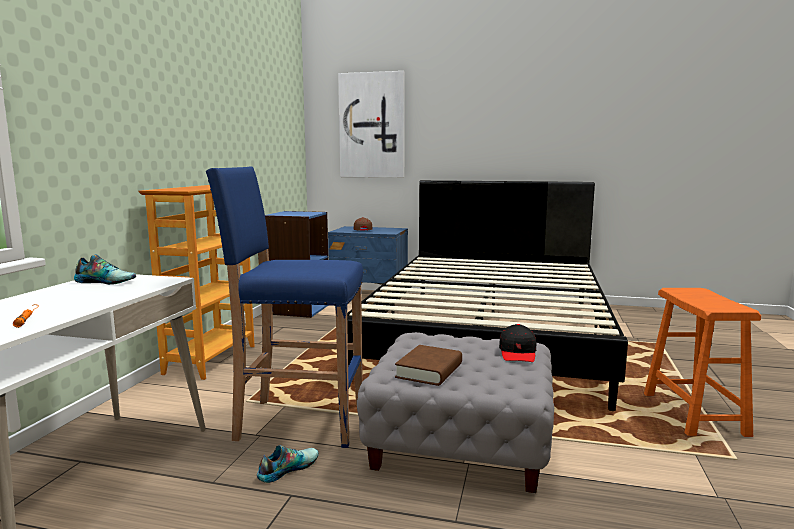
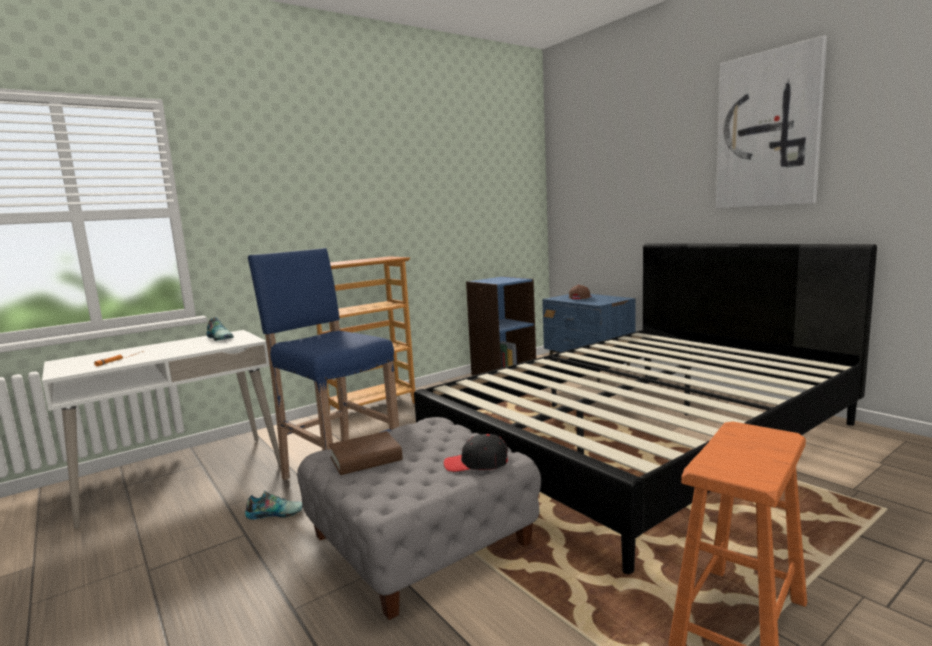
camera: 40 degrees right, 0 degrees up
(372, 125) = (602, 183): picture -> picture (768, 130)
(518, 352) = (476, 463): black cap -> black cap turned 45 degrees clockwise

